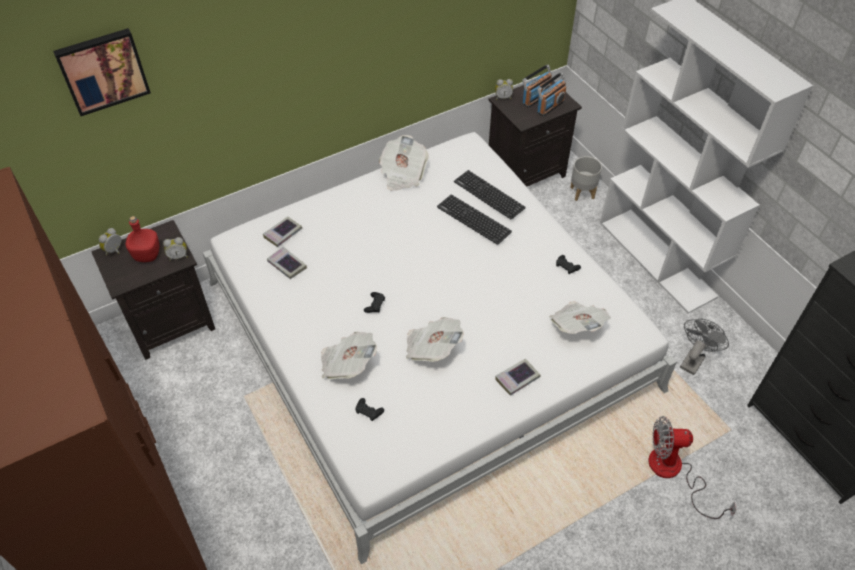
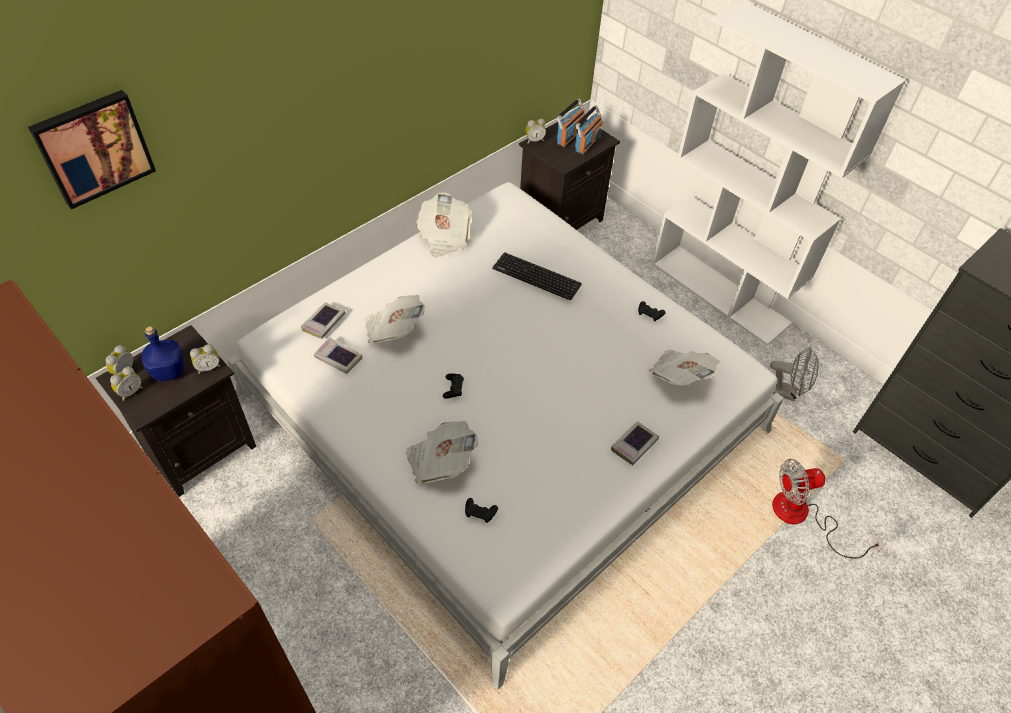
camera: 15 degrees left, 0 degrees up
(114, 266) = (130, 392): none -> alarm clock
(148, 255) = (170, 371): red bottle -> blue bottle
(432, 348) = (531, 426): newspaper -> newspaper (393, 329)
(489, 195) = (545, 247): keyboard -> none
(582, 193) = (625, 234): grey planter -> none
(693, 359) = (786, 392): grey fan -> grey fan turned 90 degrees clockwise

